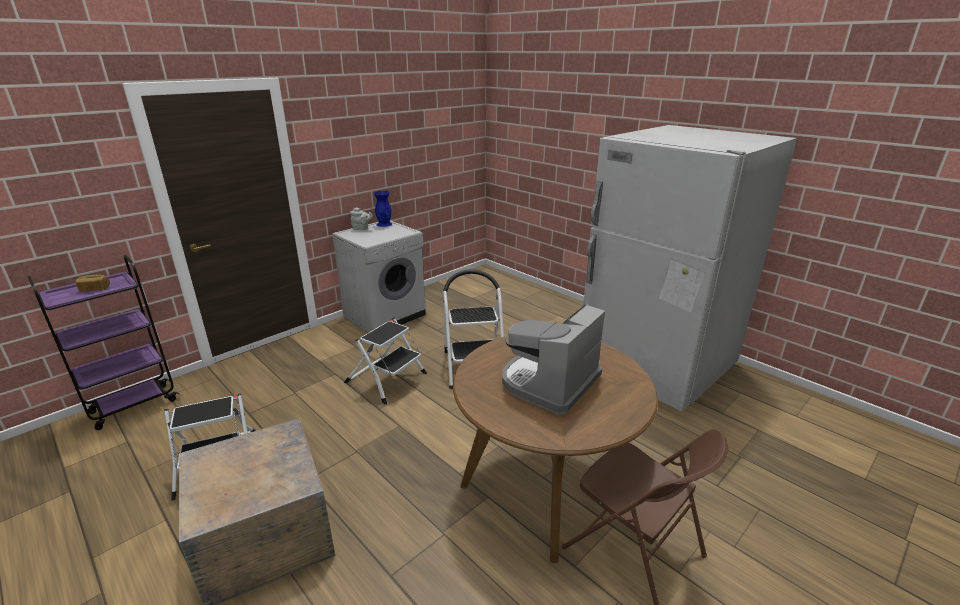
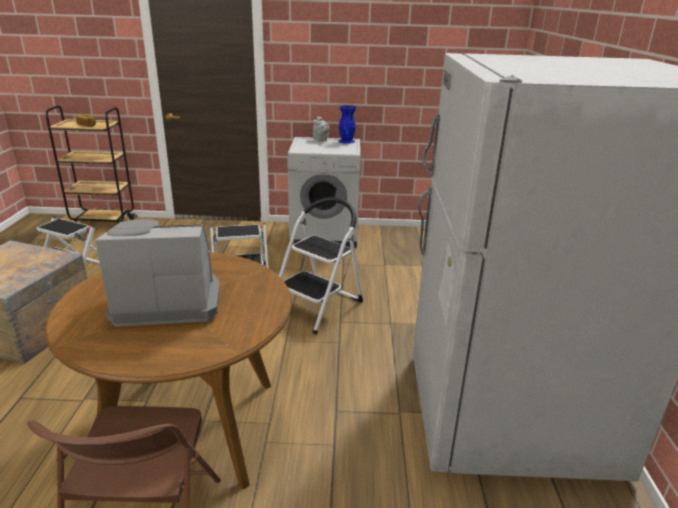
camera: 45 degrees right, 0 degrees up
(134, 405) = (105, 223): purple cart -> brown cart

